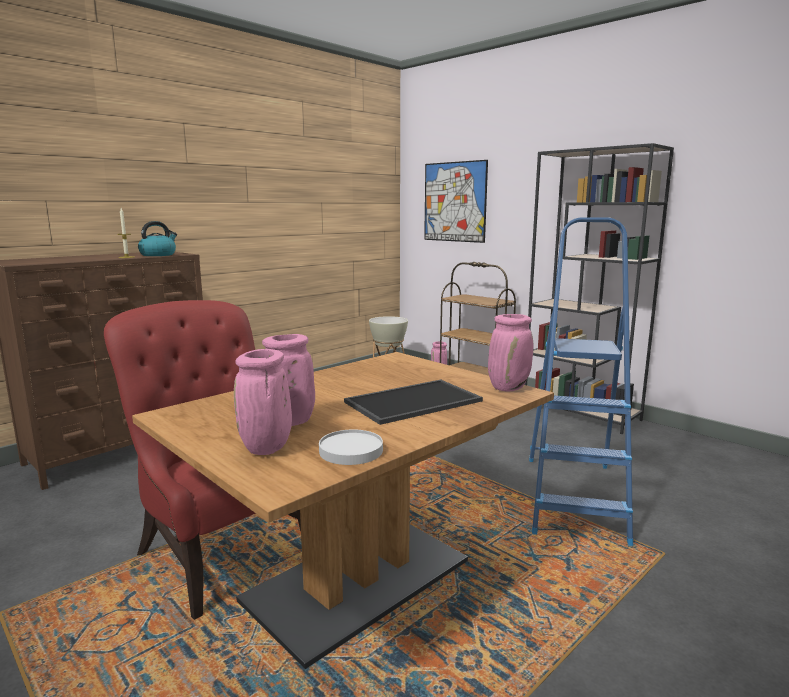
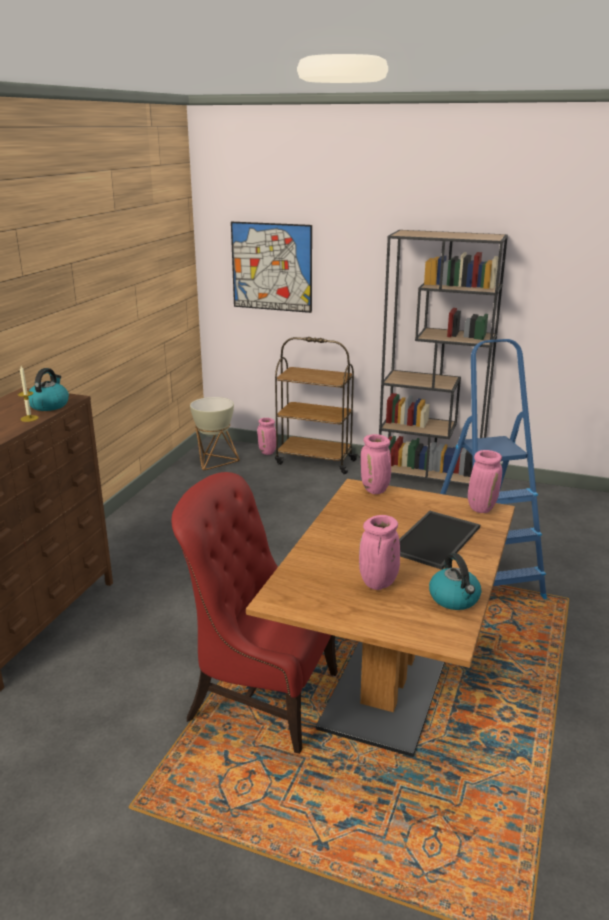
camera: 25 degrees left, 10 degrees up
(266, 449) = (400, 613): pink vase -> pink vase (375, 490)
(351, 450) = (454, 599): white plate -> kettle

